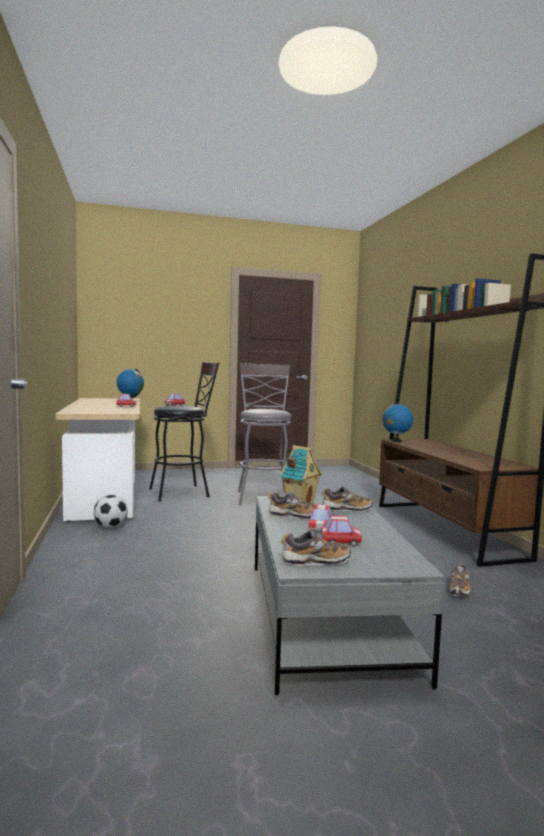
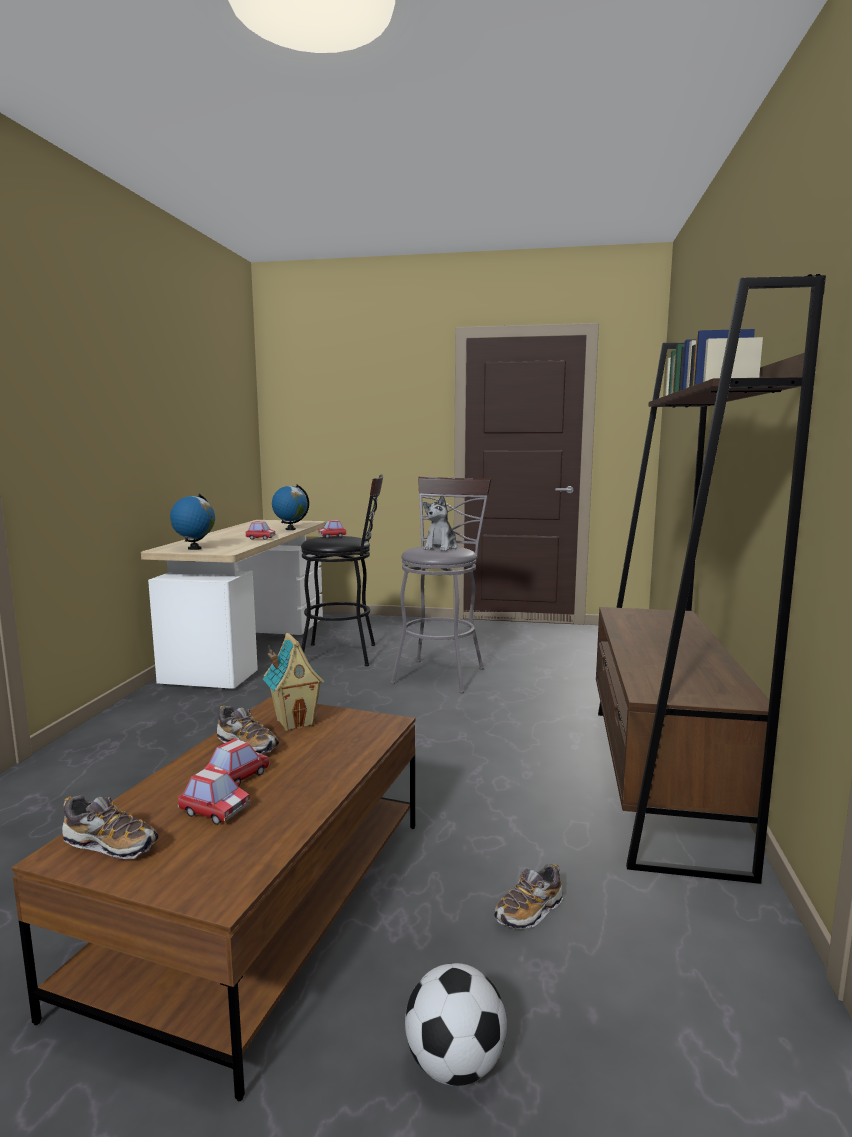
camera: 25 degrees right, 5 degrees up
(110, 527) = (196, 699): football -> football (454, 1064)
(266, 409) = (441, 548): none -> plush toy
(325, 616) = (262, 905): grey coffee table -> brown coffee table
(346, 509) = (343, 743): shoe -> none
(396, 441) = (616, 613): globe -> globe (194, 548)

